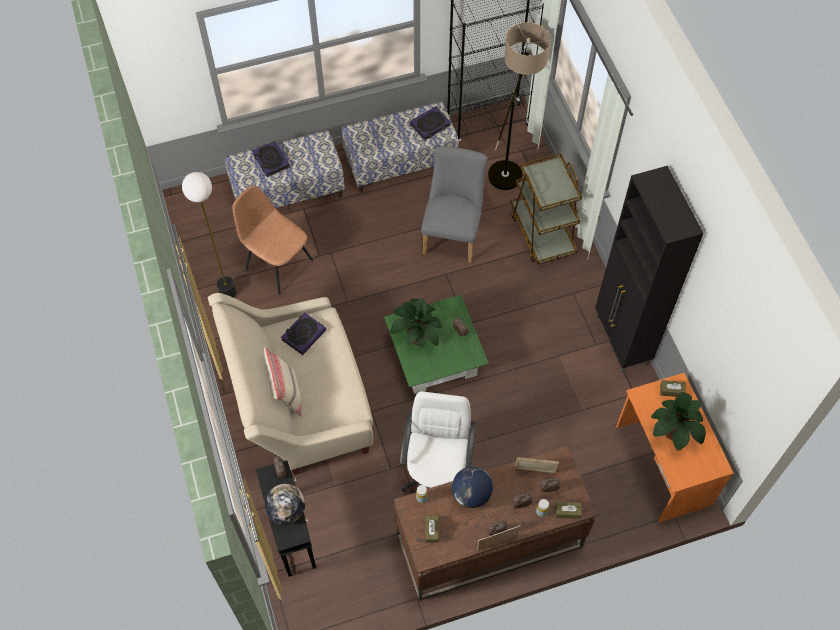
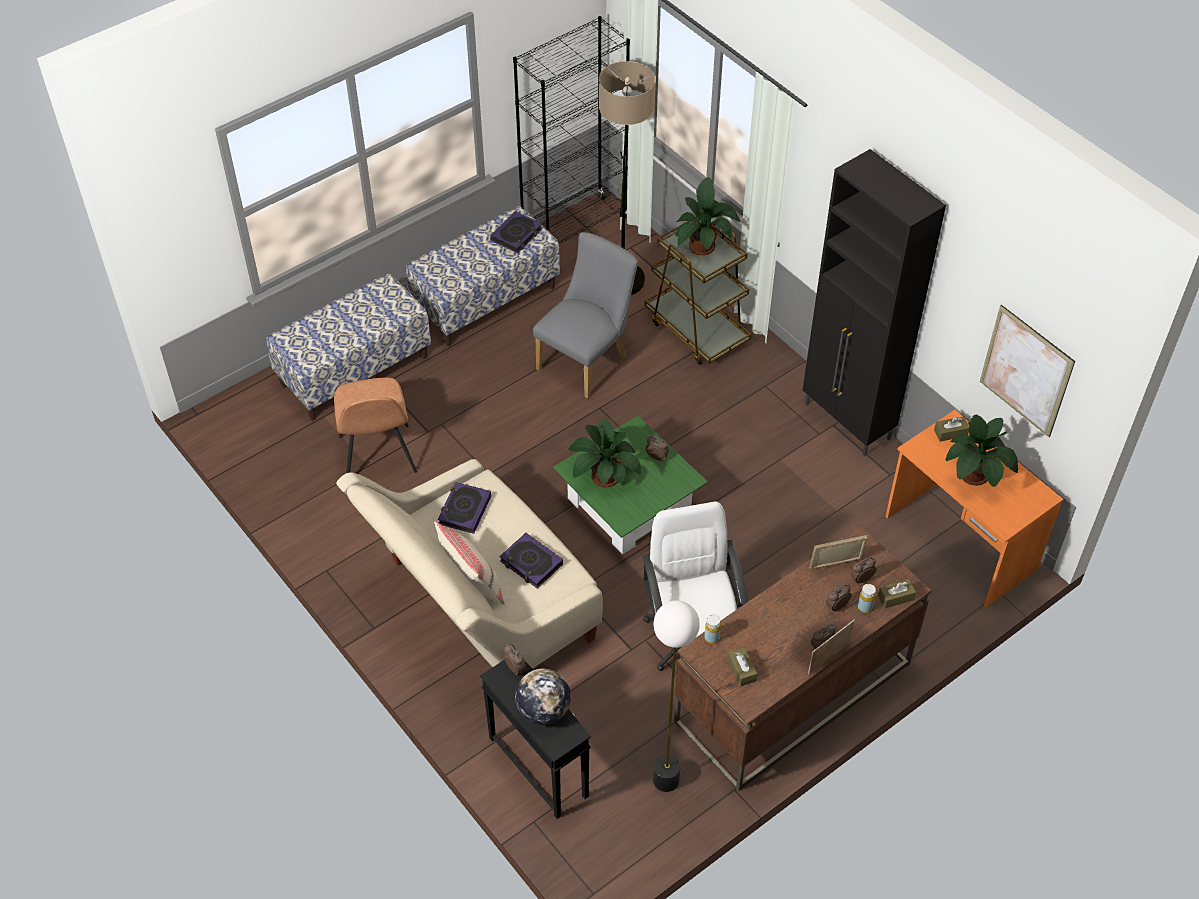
camera: 20 degrees left, 10 degrees down
(228, 292) = (325, 508): floor lamp -> floor lamp (666, 779)
(271, 161) = (330, 326): book -> book (531, 563)
(278, 264) = (377, 456): brown chair -> brown chair turned 120 degrees counterclockwise
(453, 232) = (587, 359): grey chair -> grey chair turned 45 degrees clockwise
(471, 494) = (771, 614): globe -> none
(553, 178) = (703, 244): none -> potted plant
(730, 374) = (1026, 371): none -> picture

